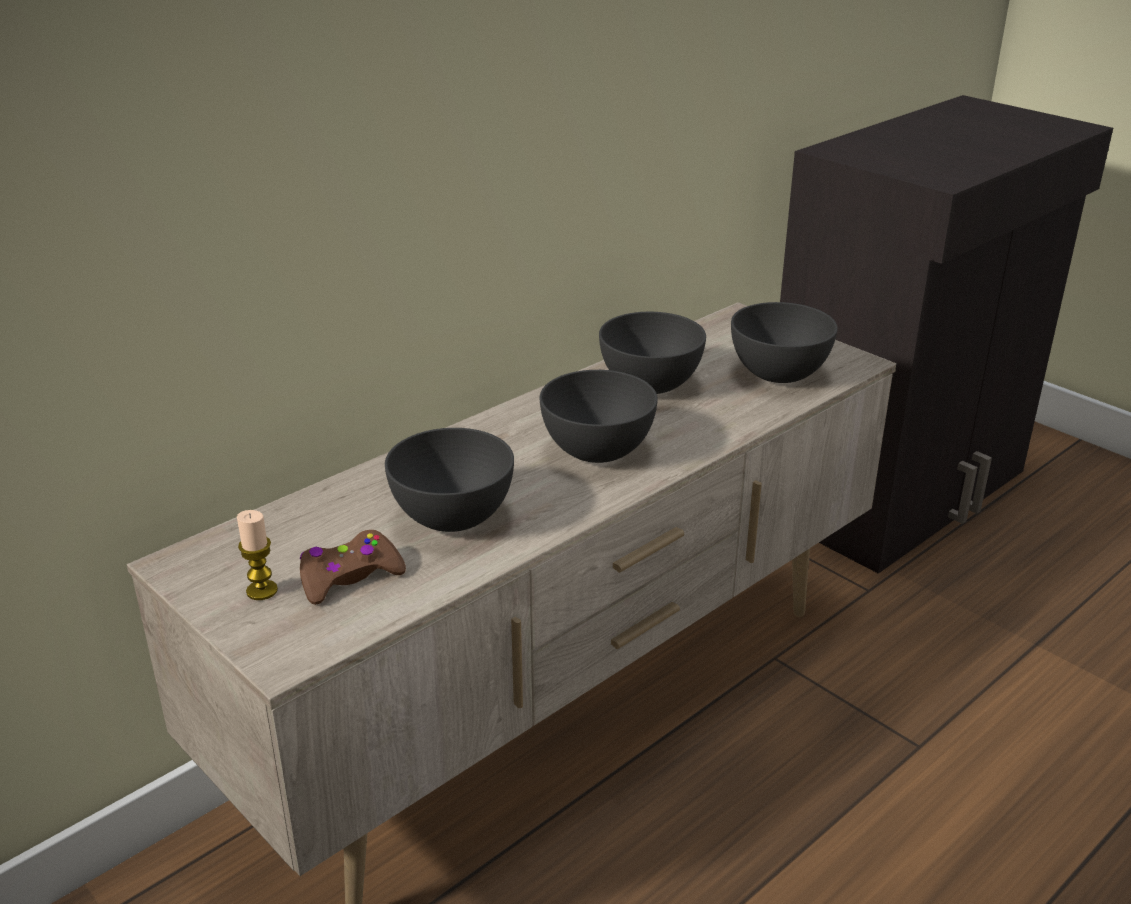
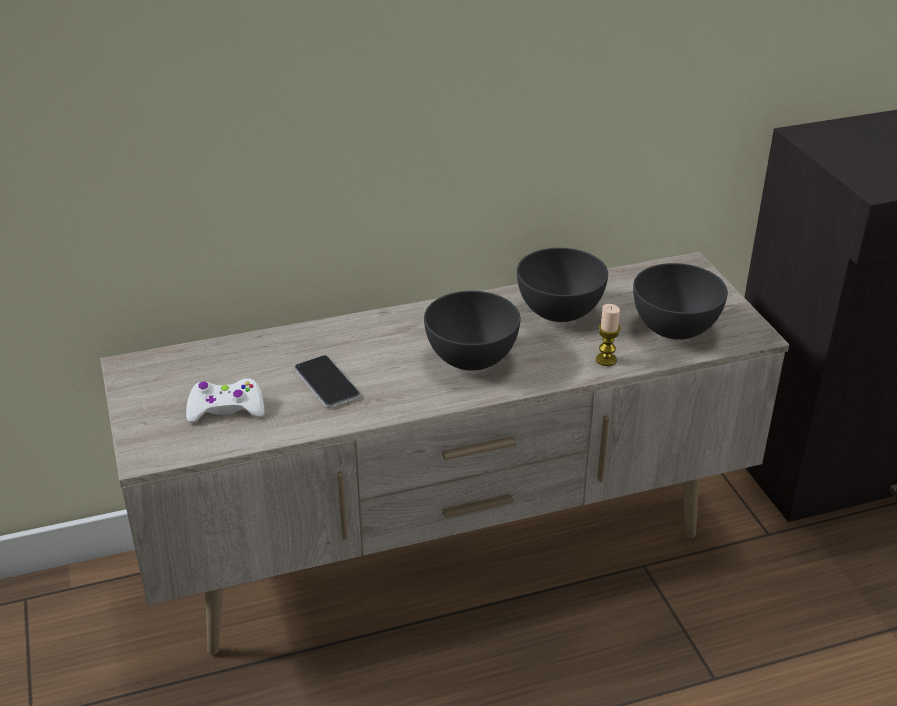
camera: 25 degrees right, 5 degrees up
(262, 591) = (165, 402): candle -> candle (606, 360)
(349, 577) = (226, 409): brown game controller -> white game controller
(452, 516) = (327, 383): grey bowl -> phone

